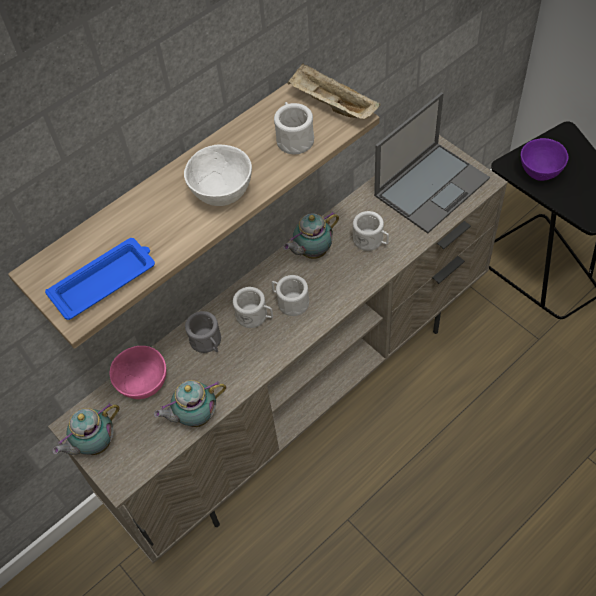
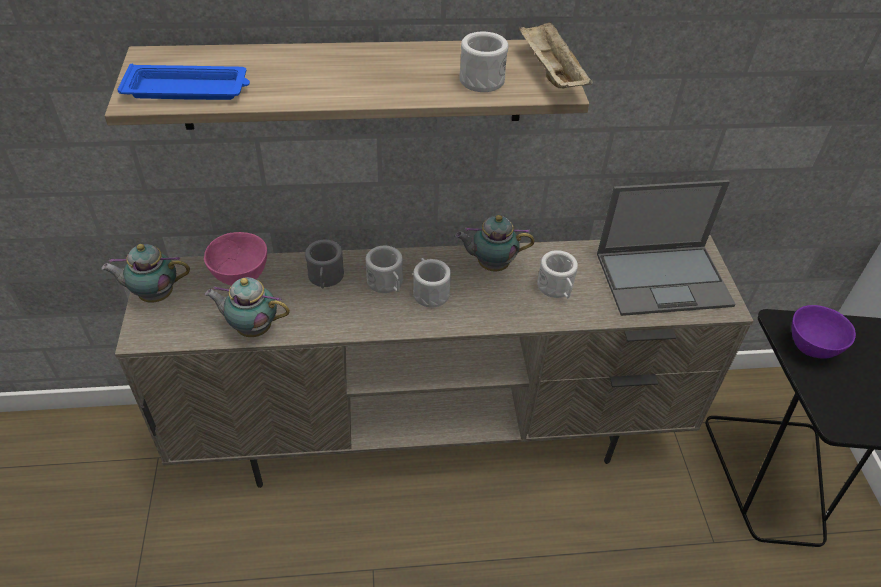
camera: 30 degrees right, 10 degrees down
(222, 194) = (365, 83): white bowl -> none

